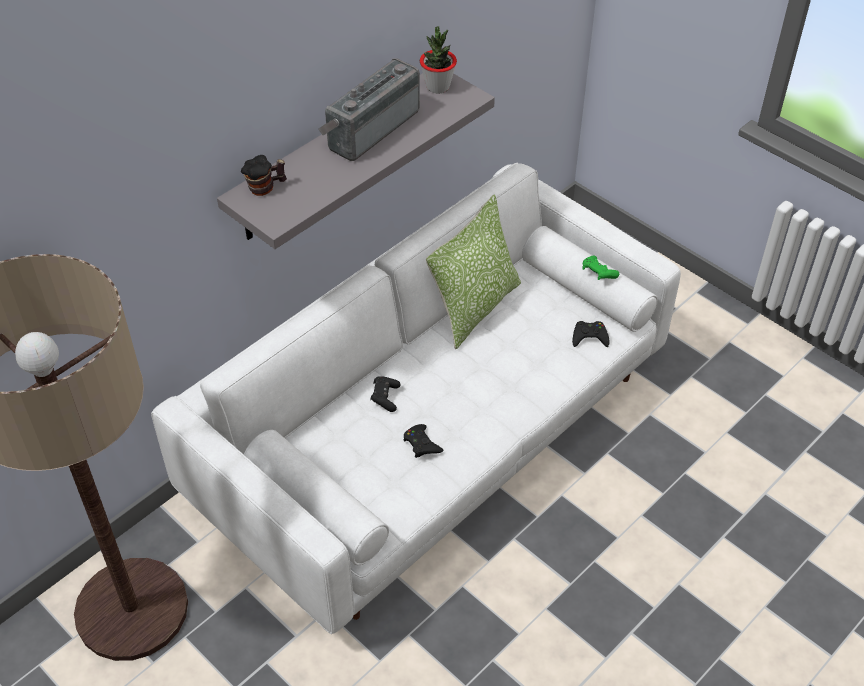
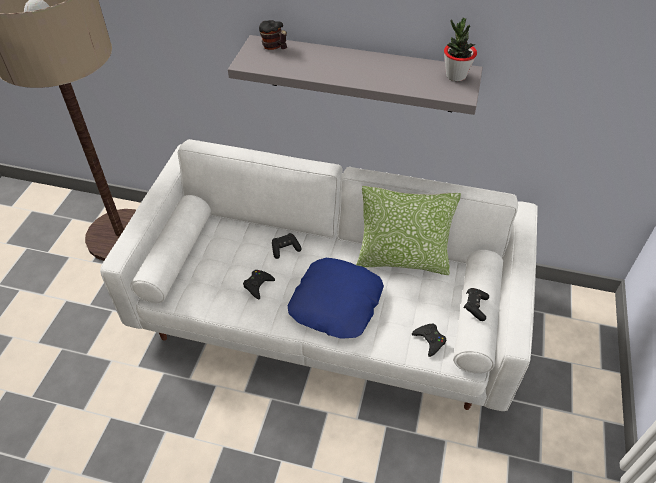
camera: 60 degrees right, 0 degrees up
(370, 128) = (376, 64): radio -> none
(494, 387) = (337, 303): none -> blue pillow
(598, 274) = (475, 307): green game controller -> black game controller

